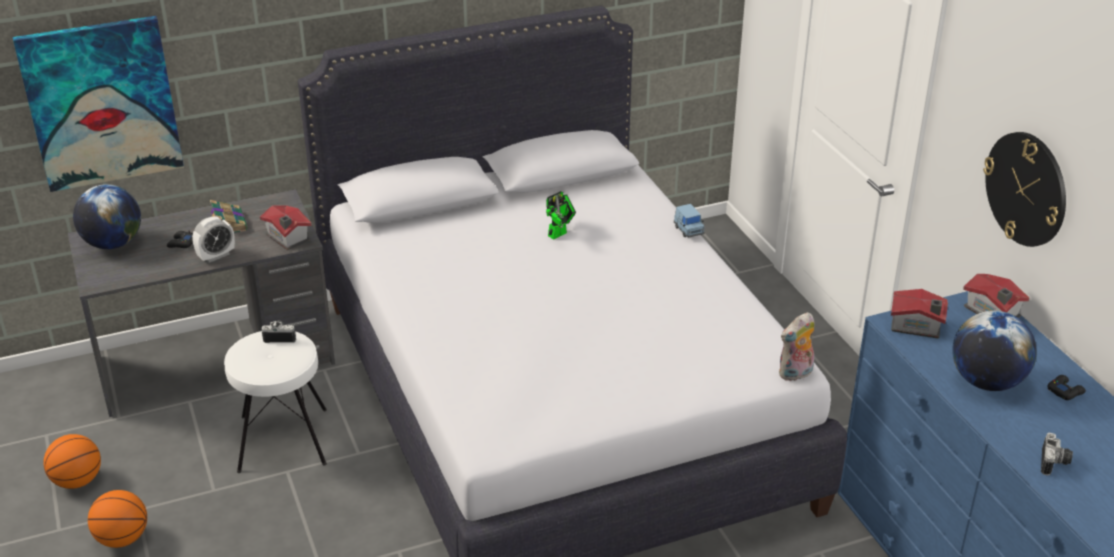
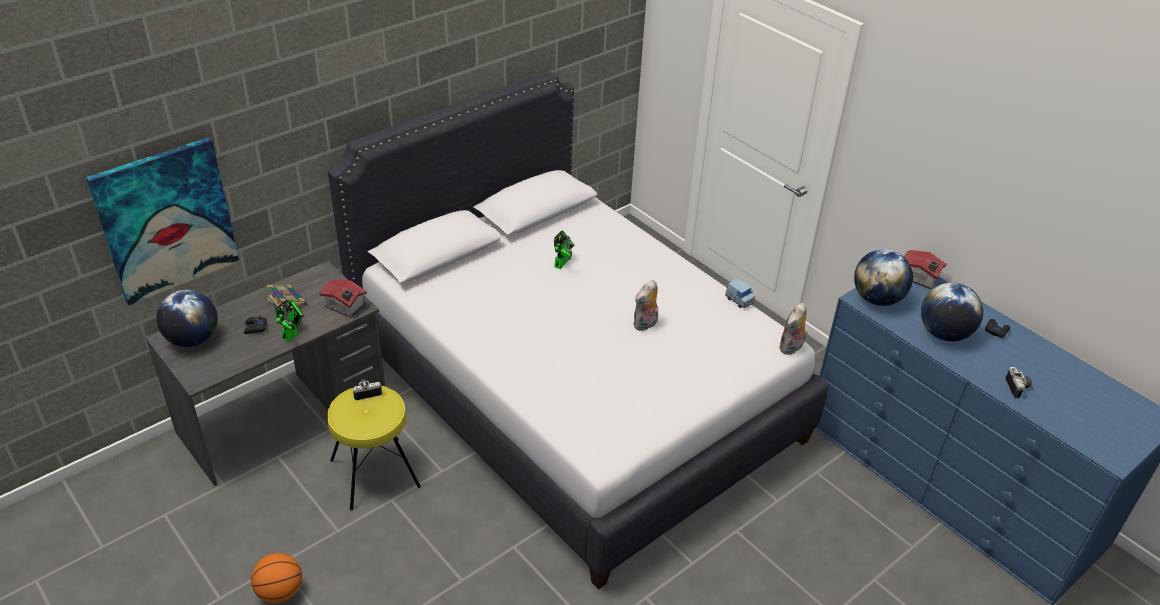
camera: 20 degrees left, 5 degrees up
(77, 481) = (214, 550): basketball -> none
(216, 256) = (292, 334): alarm clock -> toy robot
(282, 440) = (374, 474): white stool -> yellow stool
(623, 316) = (645, 325): none -> plush toy
(688, 230) = (657, 243): blue toy car -> blue toy car (739, 300)
(917, 327) = (877, 299): toy house -> globe
(1026, 189) = (940, 186): wall clock -> none

